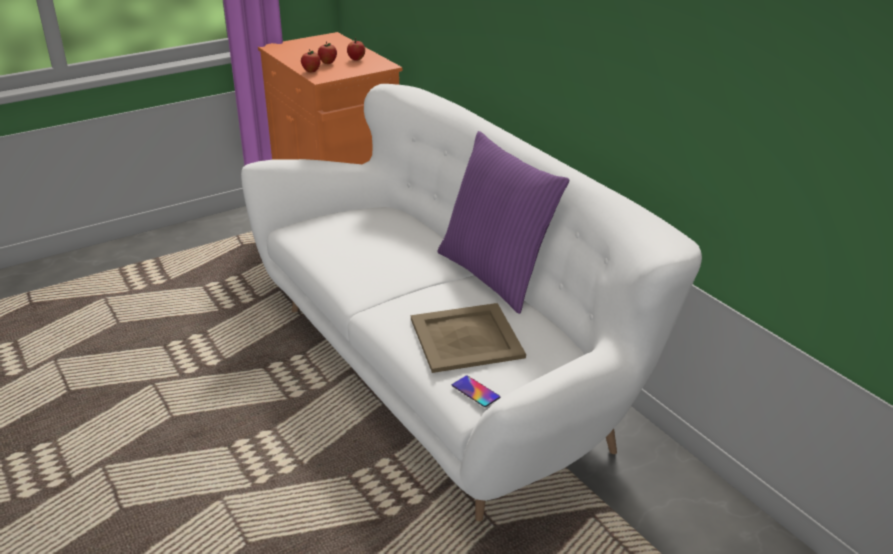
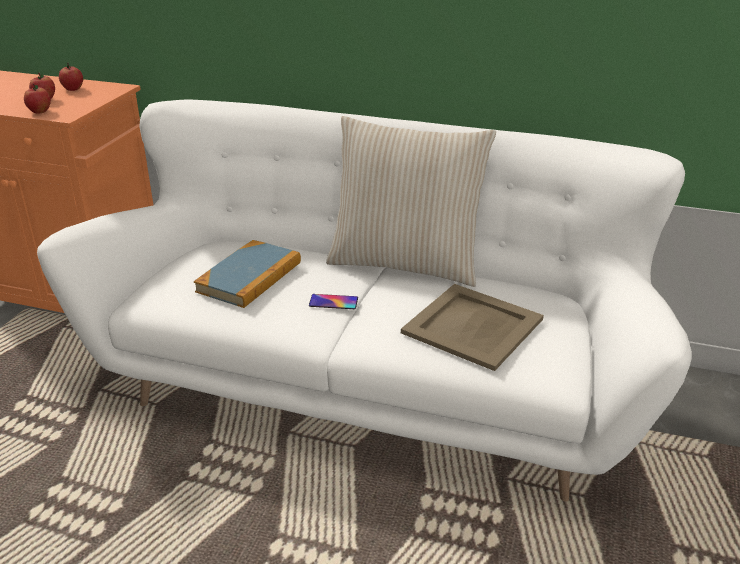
camera: 40 degrees left, 0 degrees up
(373, 240) = (249, 277): none -> book
(475, 391) = (551, 368): phone -> phone (333, 302)
(496, 275) = (405, 263): purple pillow -> beige pillow

